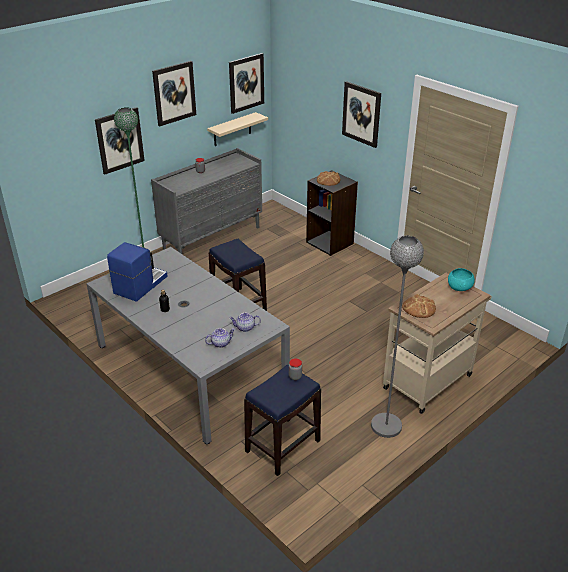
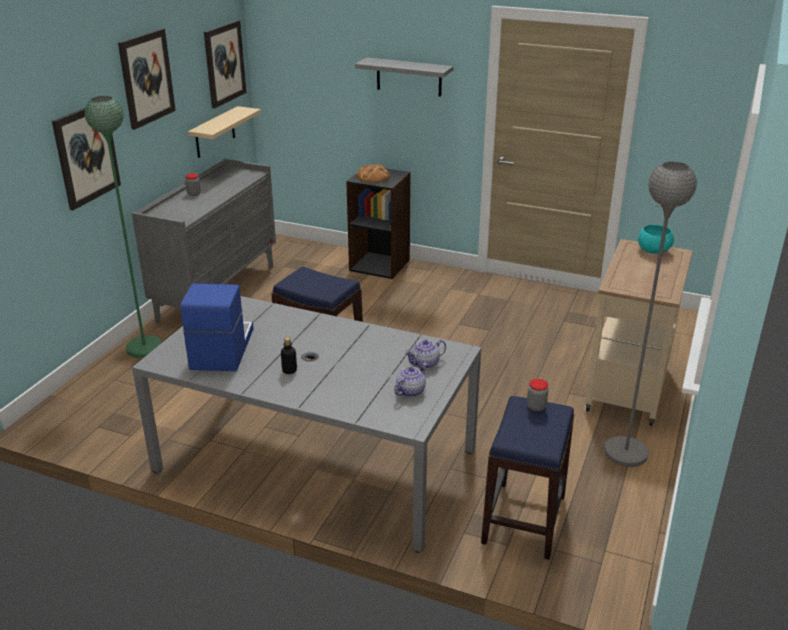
camera: 25 degrees left, 5 degrees down
(361, 114) = (409, 77): picture -> grey shelf
(419, 308) = (633, 281): bread -> none

